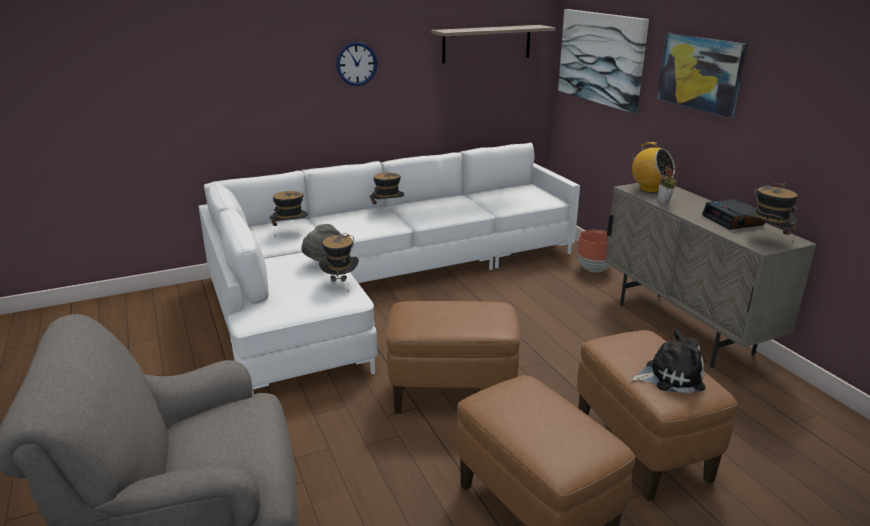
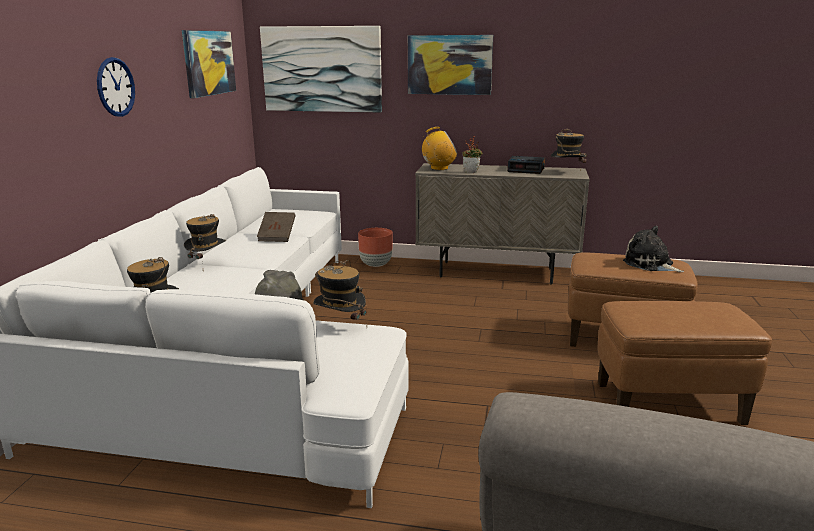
camera: 55 degrees left, 5 degrees down
(451, 393) = (482, 382): brown ottoman -> none
(471, 208) = (277, 236): none -> brown book
(486, 43) = (208, 63): shelf -> picture
(670, 376) = (650, 264): plush toy -> plush toy turned 75 degrees counterclockwise

